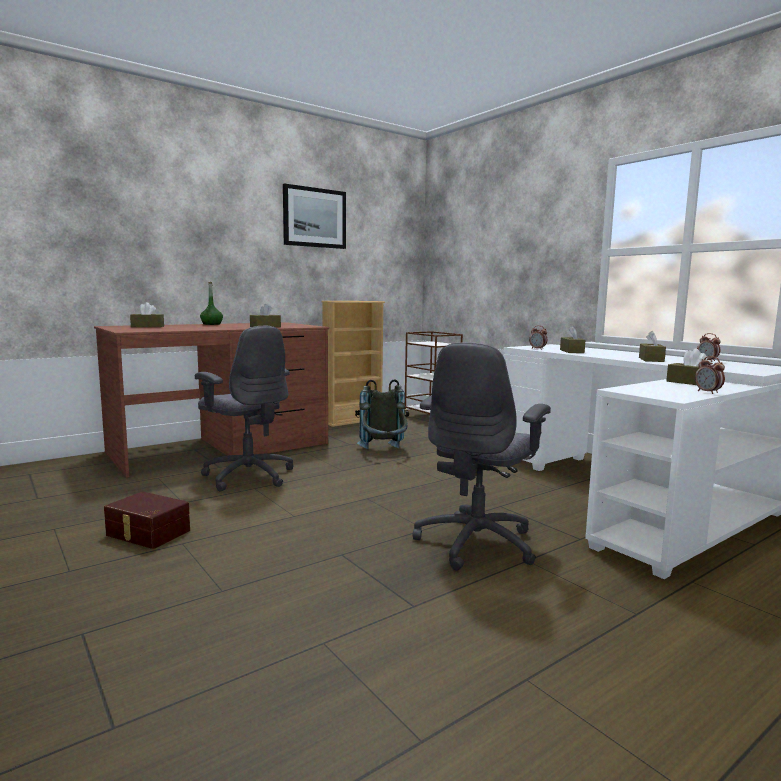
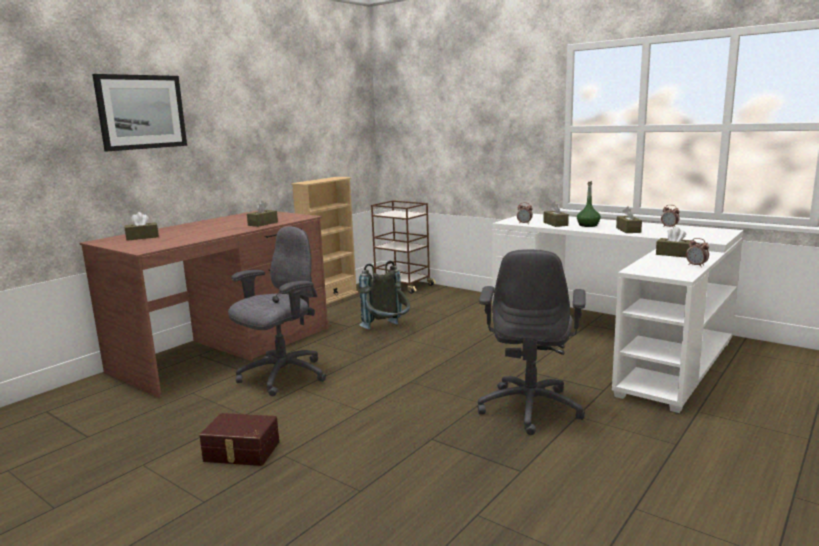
camera: 15 degrees left, 5 degrees up
(211, 324) = (197, 224): green bottle -> green bottle (588, 225)
(248, 476) = (282, 376): grey office chair -> grey office chair turned 75 degrees counterclockwise
(314, 217) = (277, 98): picture -> picture (141, 112)

